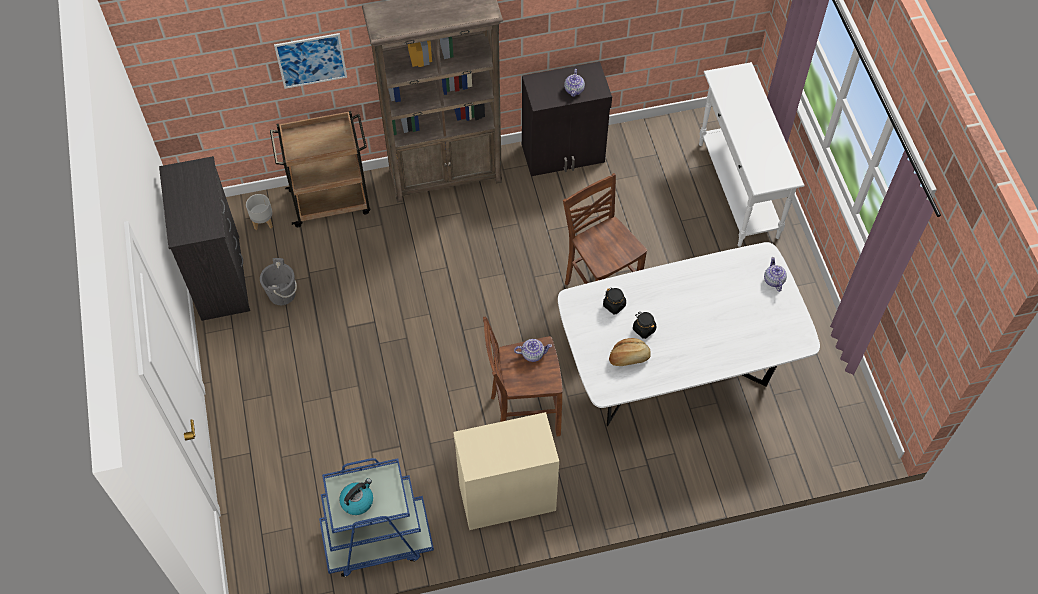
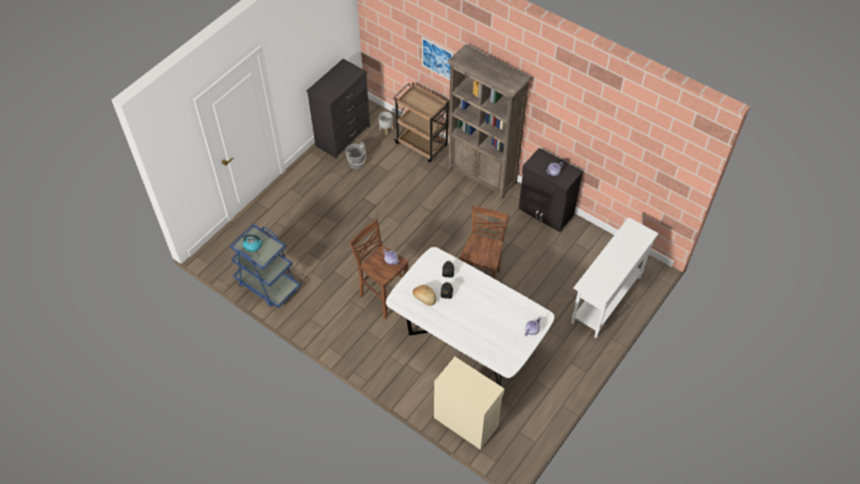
camera: 50 degrees right, 5 degrees down
(506, 497) = (333, 320): beige cabinet -> beige cabinet (466, 421)

